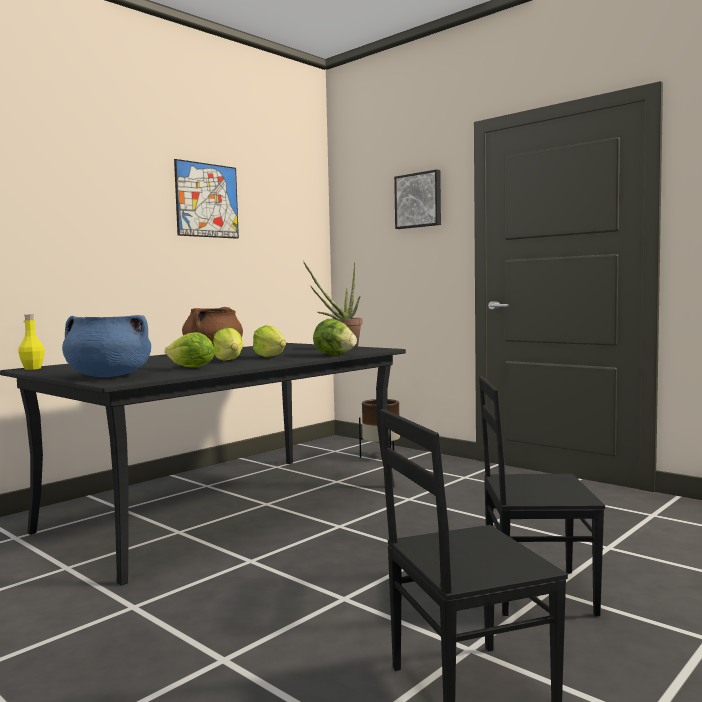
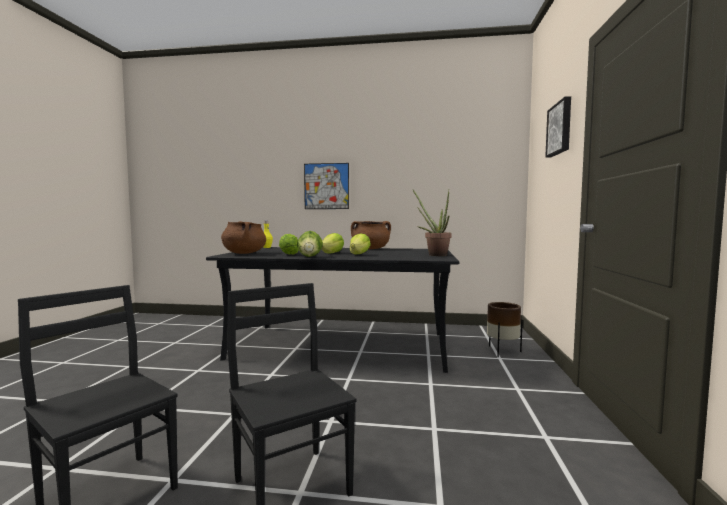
camera: 55 degrees right, 0 degrees up
(108, 376) = (244, 253): blue cooking pot -> brown cooking pot
(207, 200) = (409, 152): picture -> picture (326, 186)
(334, 355) = (388, 258): lettuce -> lettuce (310, 256)

